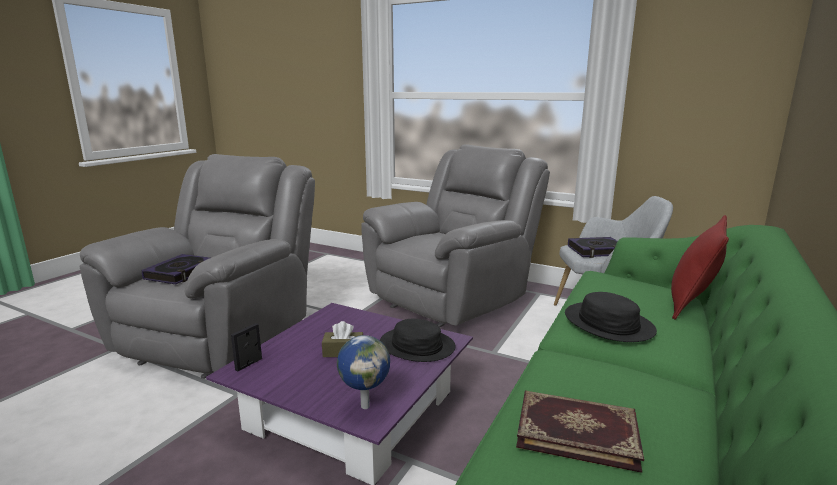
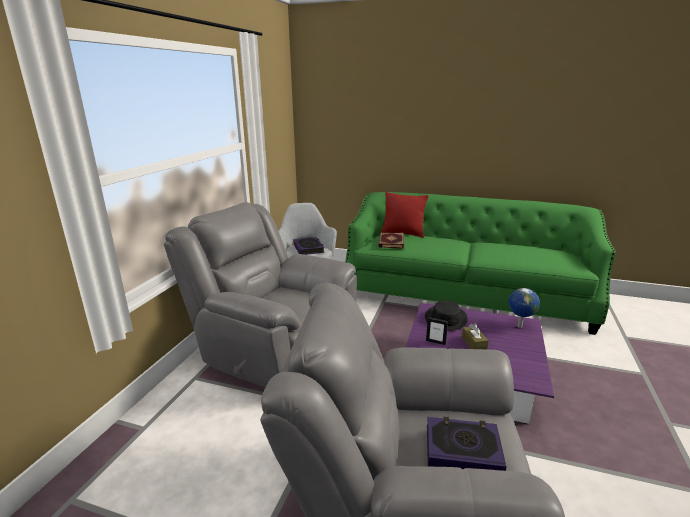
camera: 100 degrees left, 5 degrees up
(249, 364) = (522, 380): picture frame -> picture frame (435, 342)
(577, 431) = (532, 255): book -> book (390, 242)
(608, 323) = (441, 247): black hat -> none

